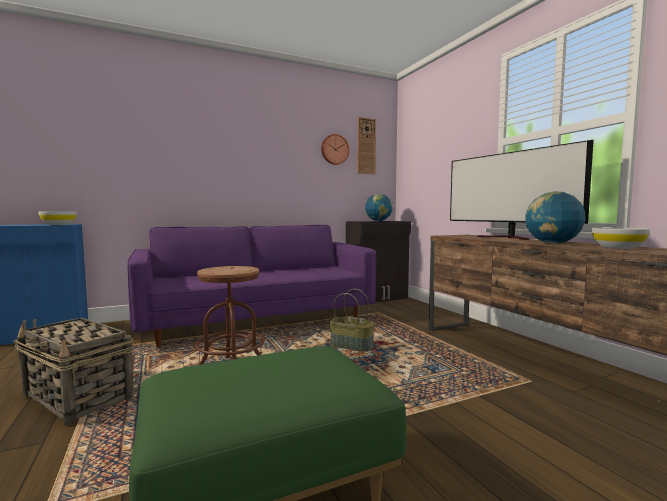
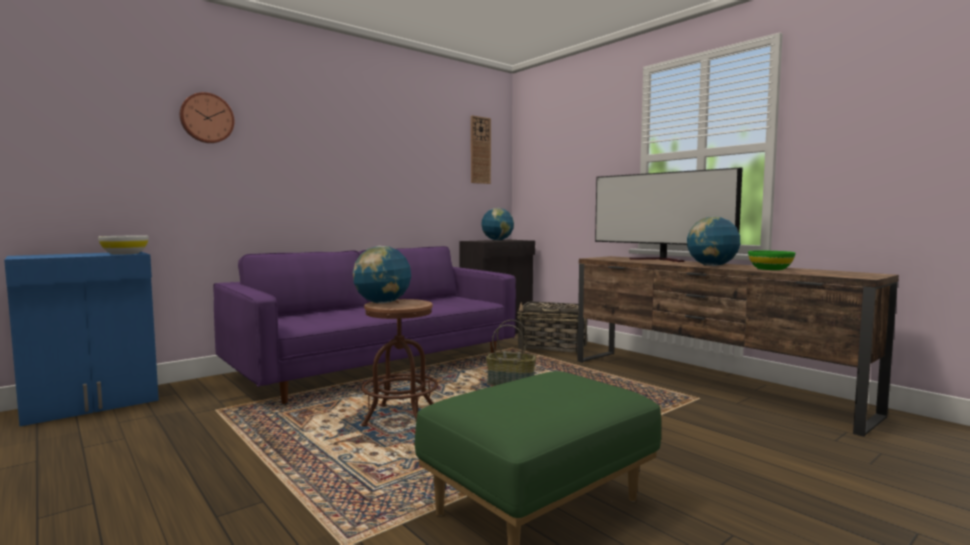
camera: 15 degrees left, 0 degrees up
(78, 397) = (249, 460): basket -> basket (553, 347)
(217, 268) = (382, 303): none -> globe
(334, 149) = (446, 154): wall clock -> wall clock (206, 118)
(618, 247) = (770, 269): white bowl -> green bowl

